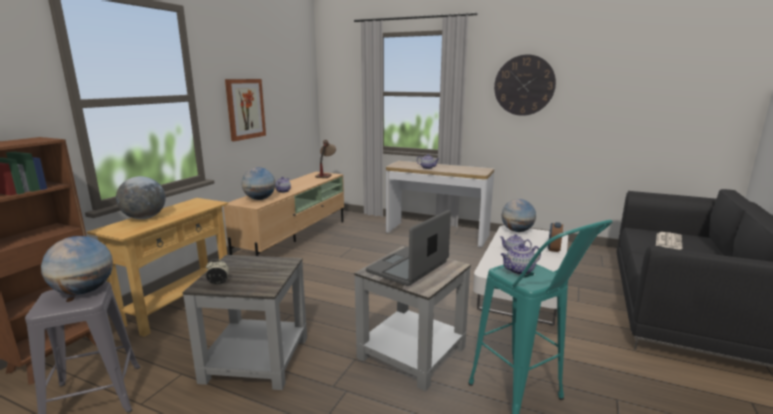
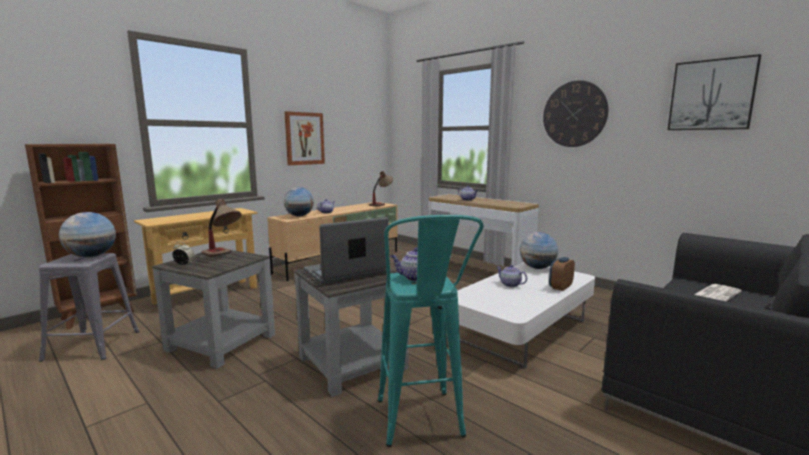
camera: 20 degrees right, 5 degrees down
(144, 218) = (182, 216): globe -> none
(249, 264) = (223, 255): none -> table lamp
(641, 75) = (711, 95): none -> picture

